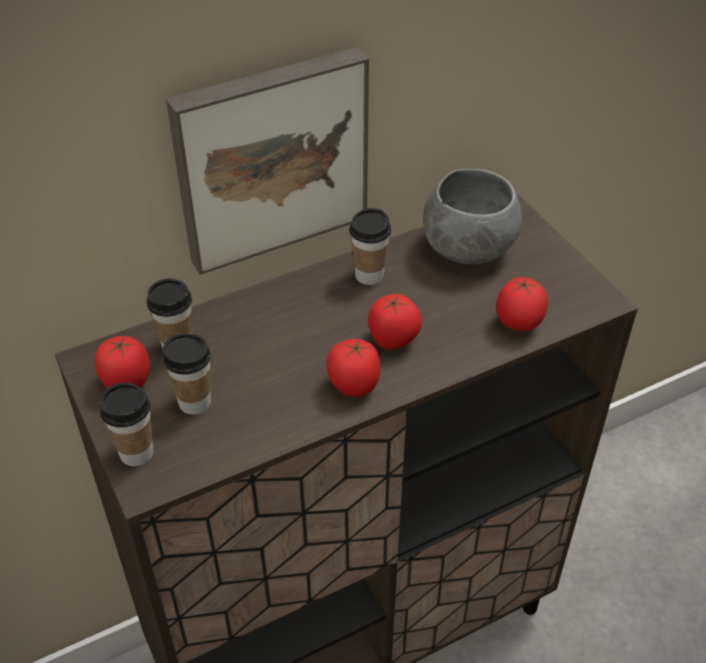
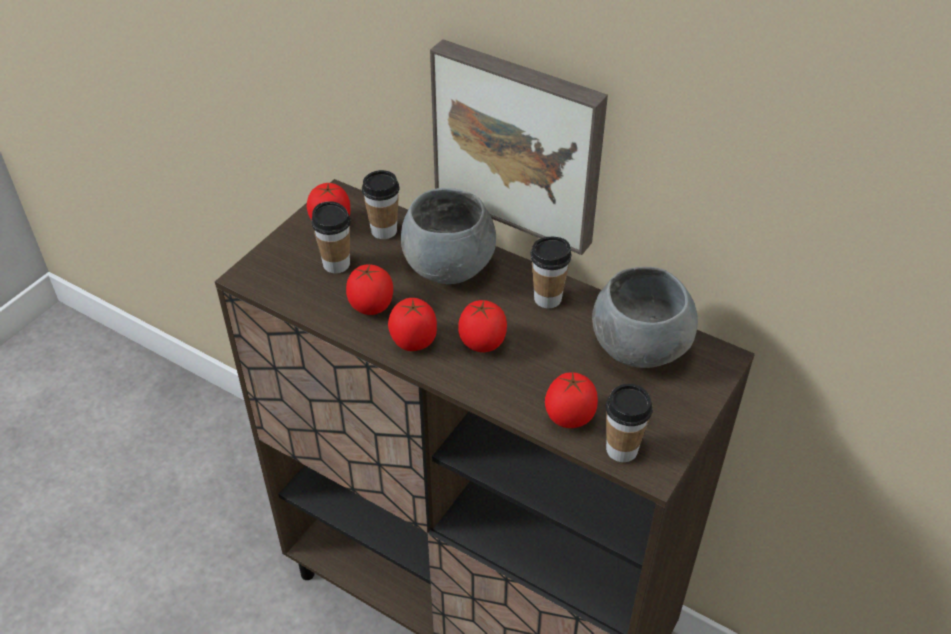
camera: 60 degrees right, 0 degrees up
(136, 453) = (272, 258): cup -> cup (621, 449)
(272, 320) = (450, 266): none -> grey bowl
(282, 399) = (371, 308): none -> tomato

